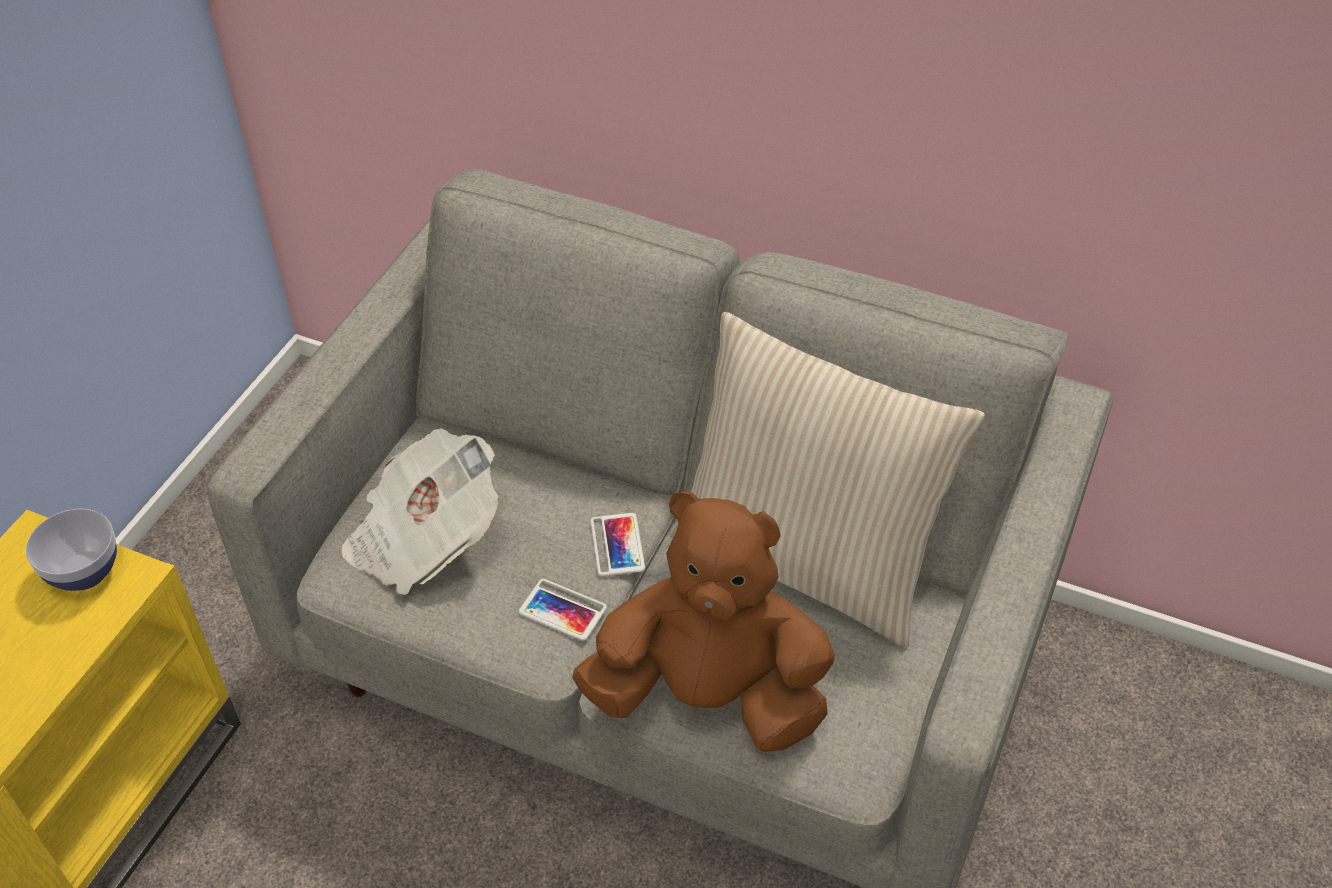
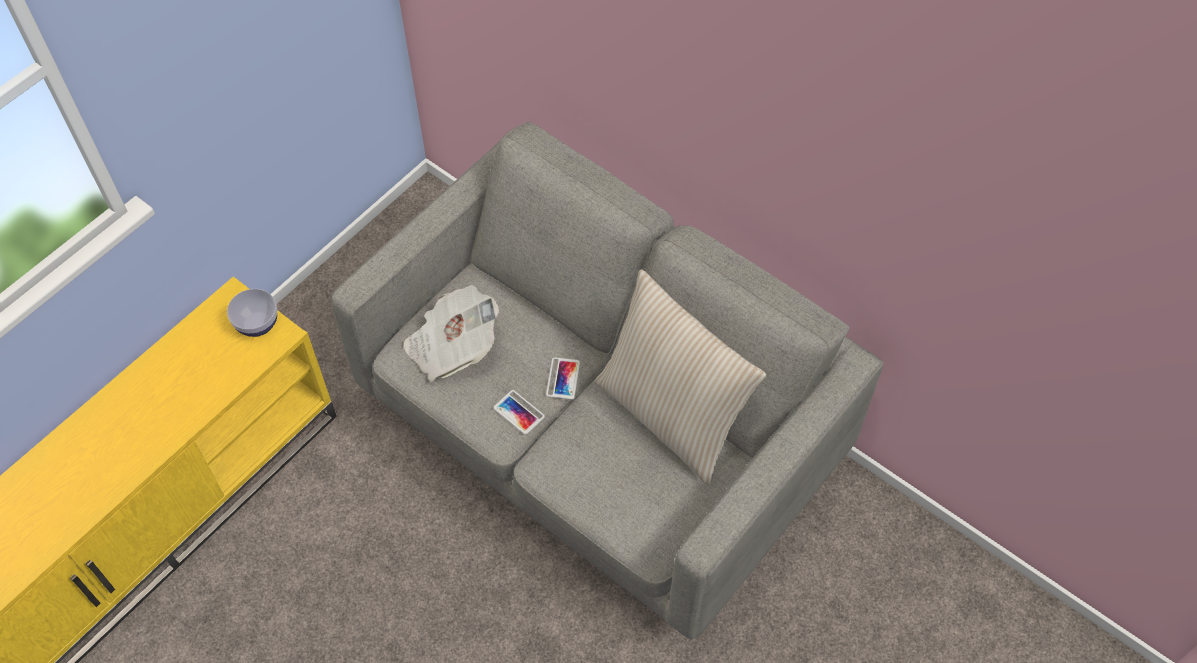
camera: 15 degrees right, 10 degrees up
(709, 696) = (586, 486): brown plush toy -> none

